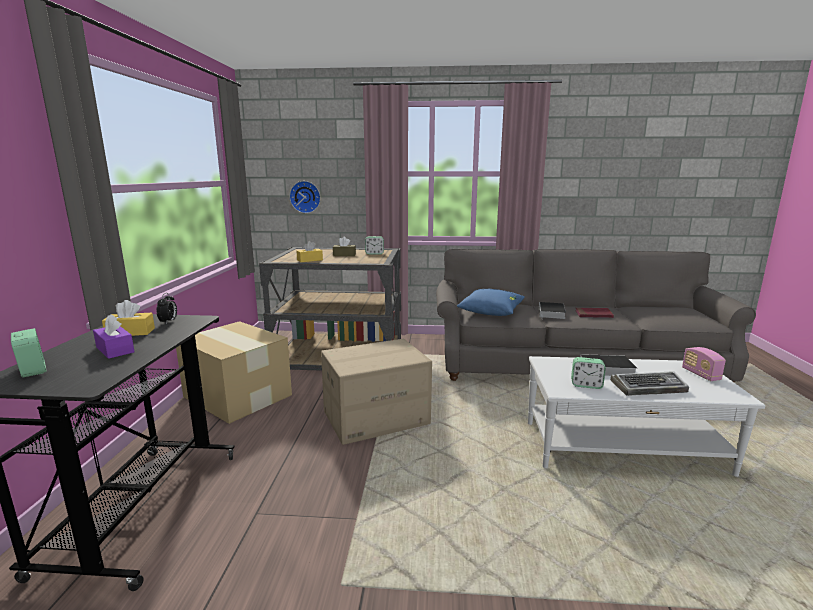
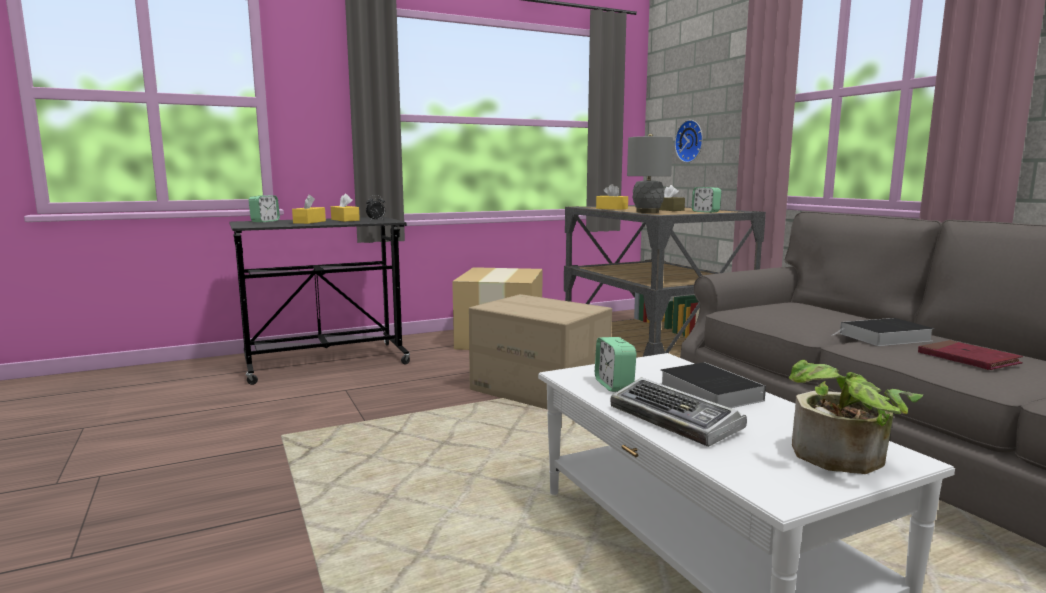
camera: 60 degrees right, 5 degrees down
(115, 349) = (309, 222): purple tissue box -> yellow tissue box
(358, 261) = (647, 212): none -> grey table lamp
(491, 312) = (779, 311): blue pillow -> none
(700, 374) = (841, 460): radio -> potted plant

